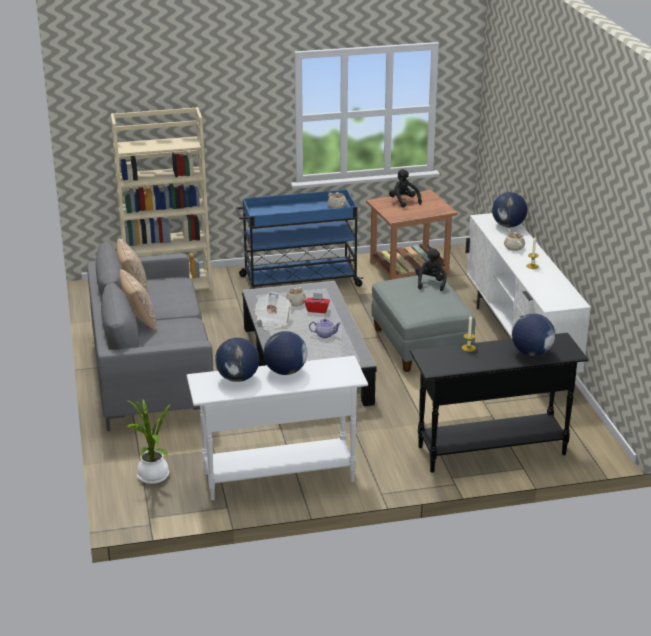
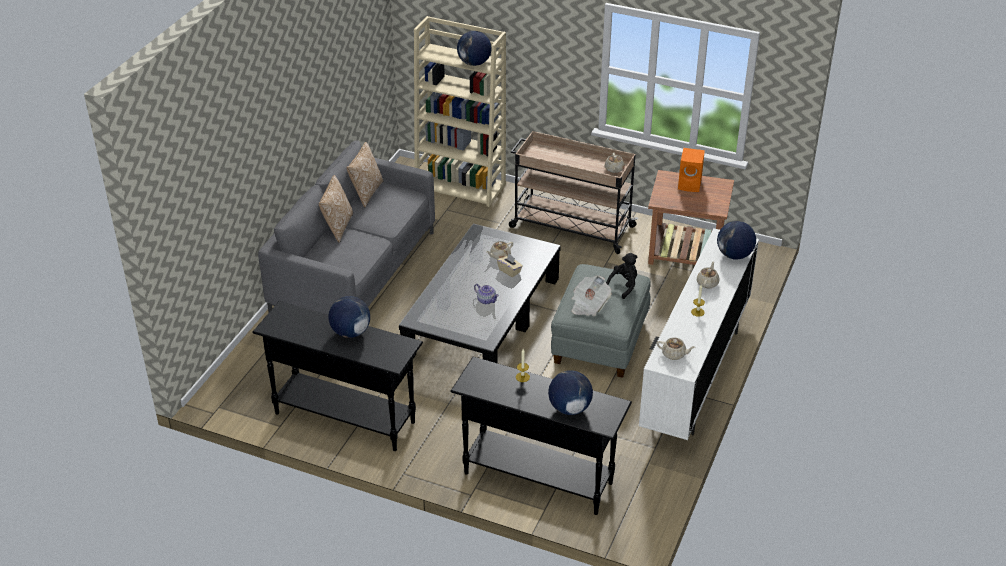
camera: 35 degrees right, 10 degrees up
(152, 477) = (257, 372): potted plant -> none
(238, 378) = (309, 322): globe -> globe (474, 63)
(272, 321) = (460, 267): newspaper -> newspaper (589, 305)
(278, 477) = (344, 417): white console table -> black console table
(298, 281) = (570, 226): blue cart -> beige cart
(317, 310) = (509, 271): red tissue box -> beige tissue box
(403, 201) = (690, 184): black plush toy -> orange speaker
(553, 296) = (674, 354): none -> beige teapot

